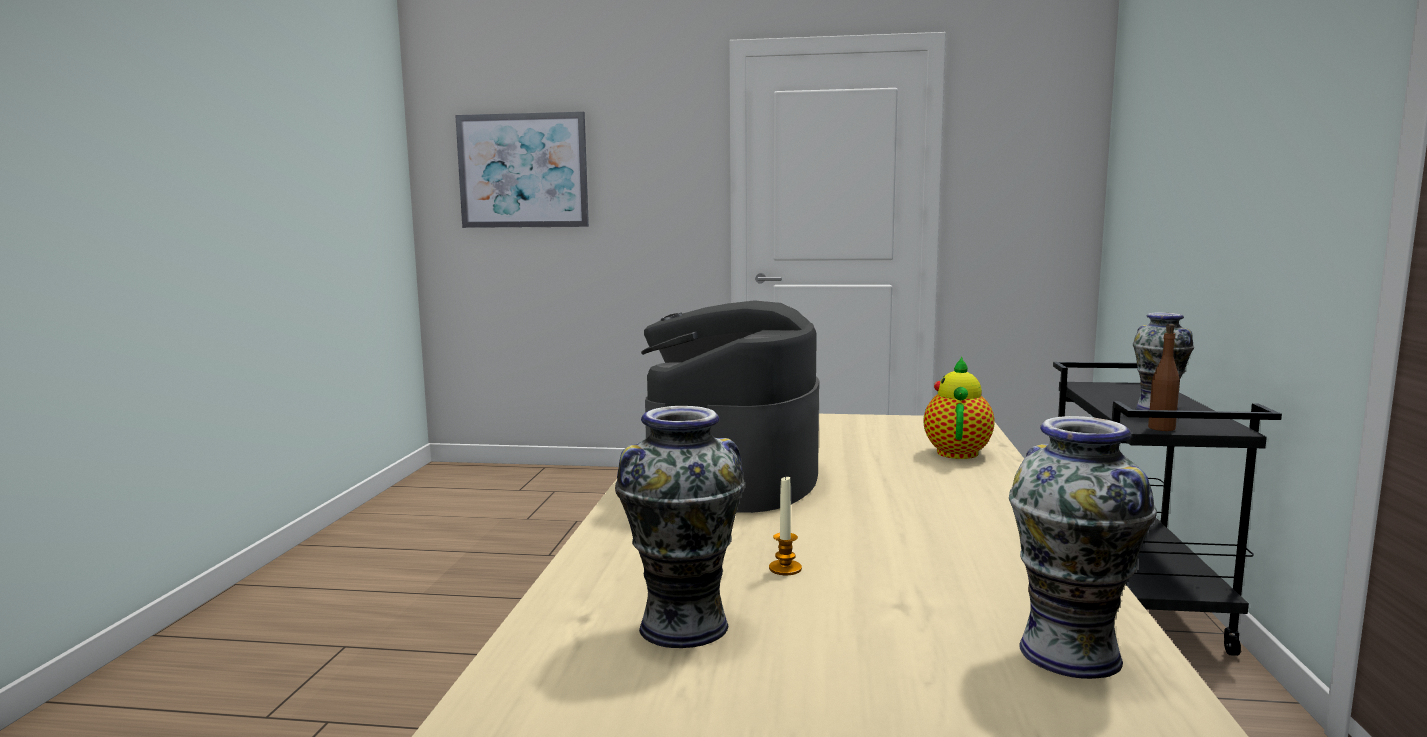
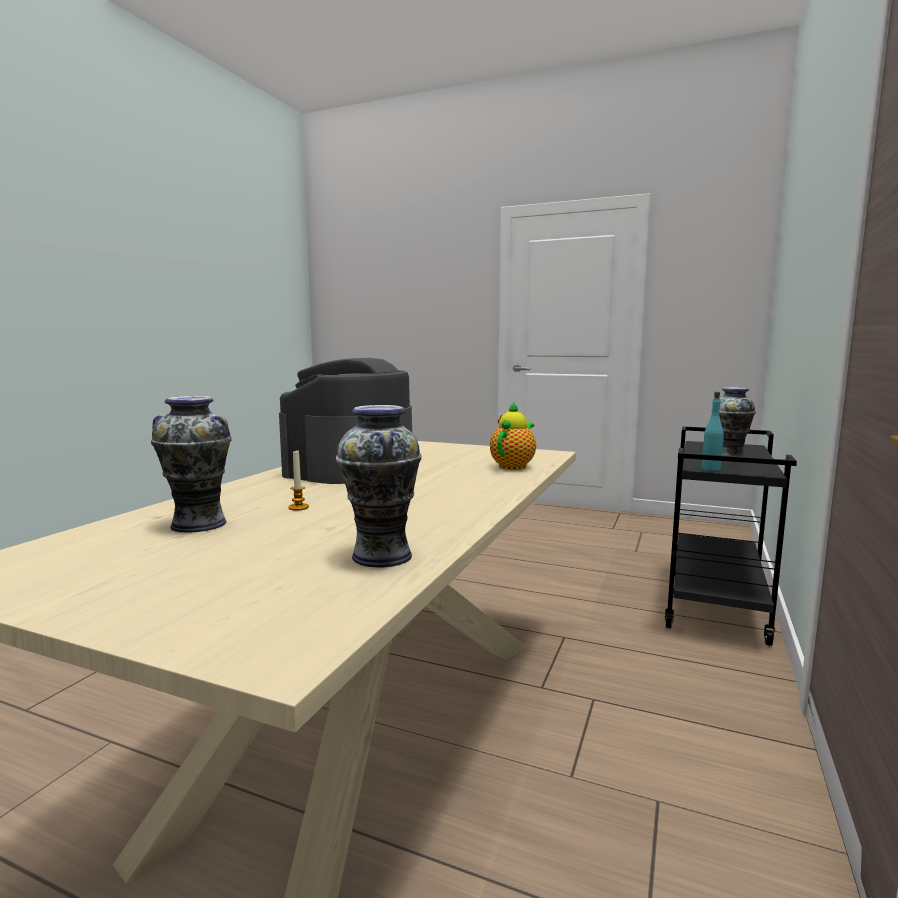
camera: 15 degrees right, 0 degrees up
(523, 171) = (373, 297): picture -> none
(1161, 428) = (711, 469): brown bottle -> turquoise bottle

